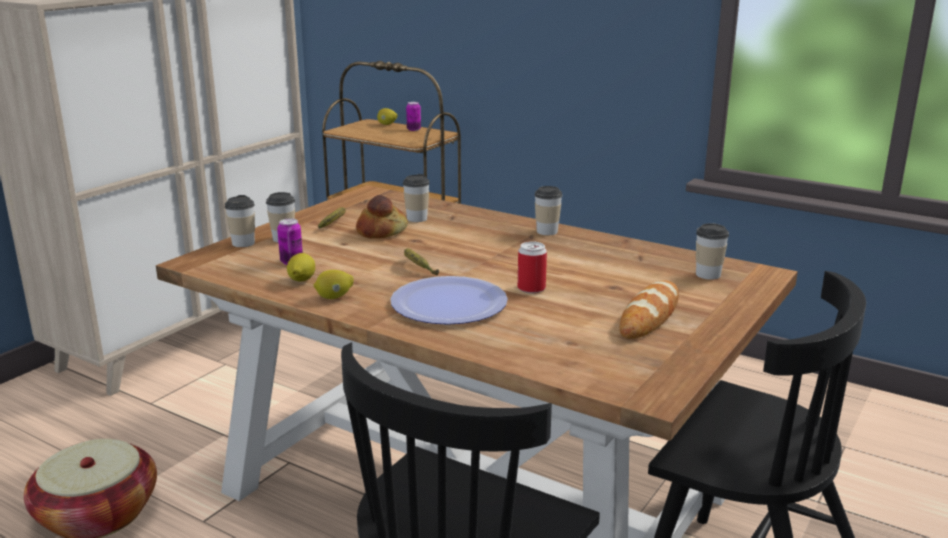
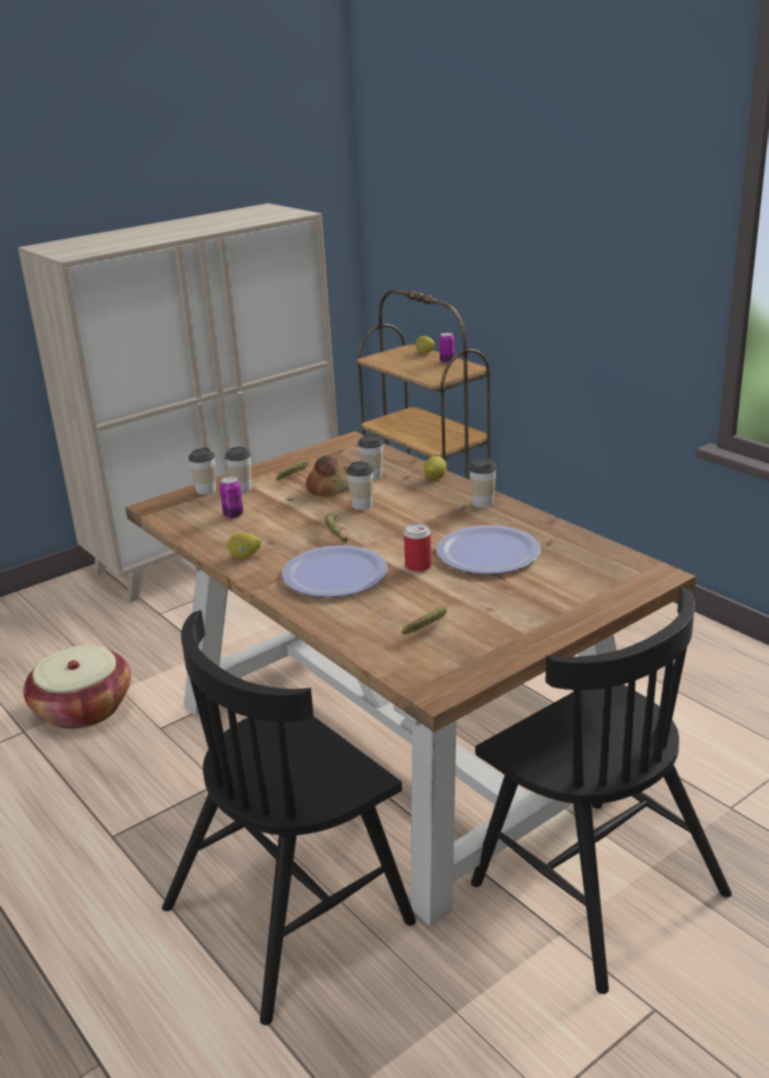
camera: 20 degrees right, 5 degrees up
(301, 280) = (229, 536): lemon -> lemon (434, 478)
(590, 270) = (488, 552): none -> plate
(591, 339) = (429, 627): none -> banana
(649, 316) = (502, 609): bread -> none
(708, 275) = (598, 570): cup -> cup (362, 505)

